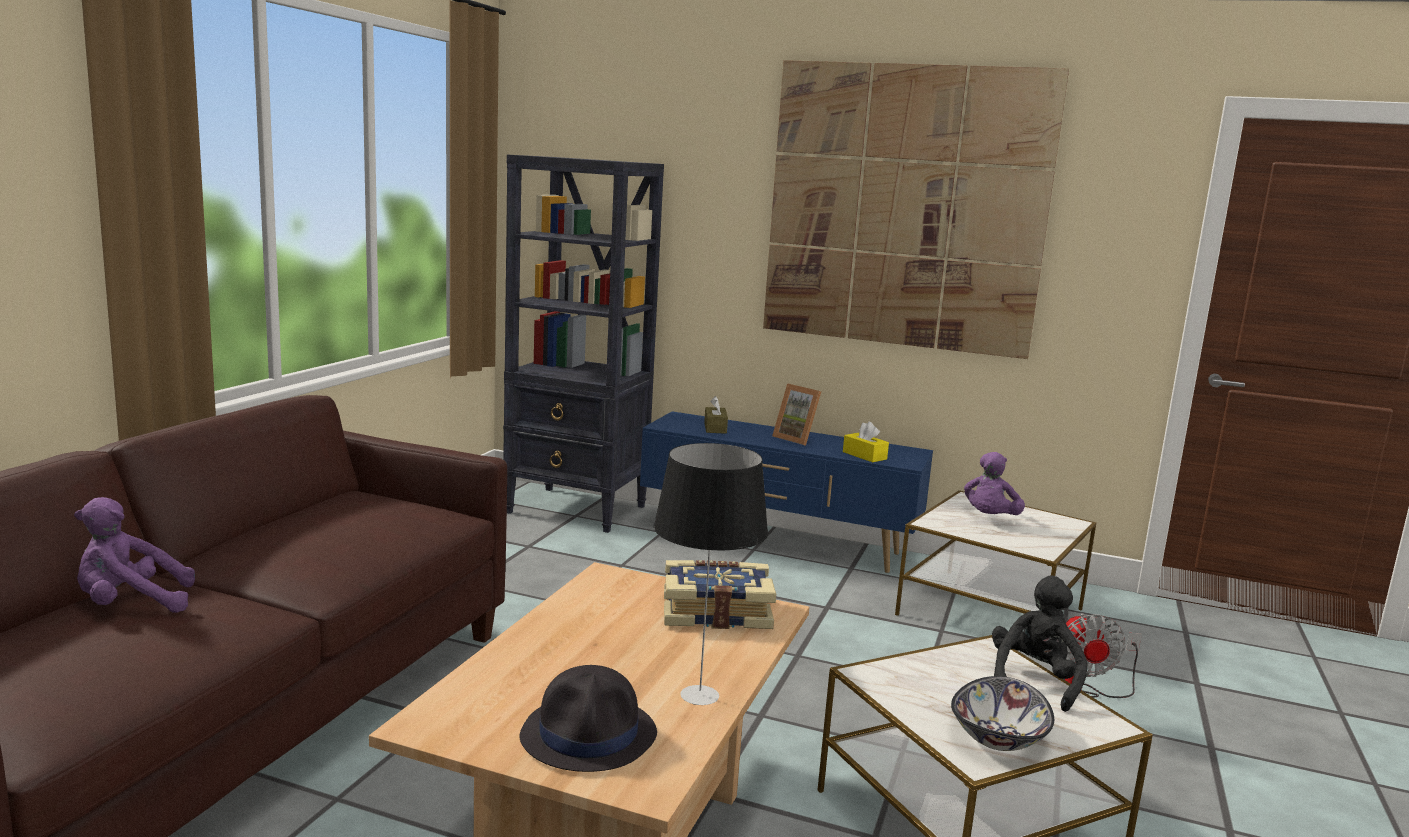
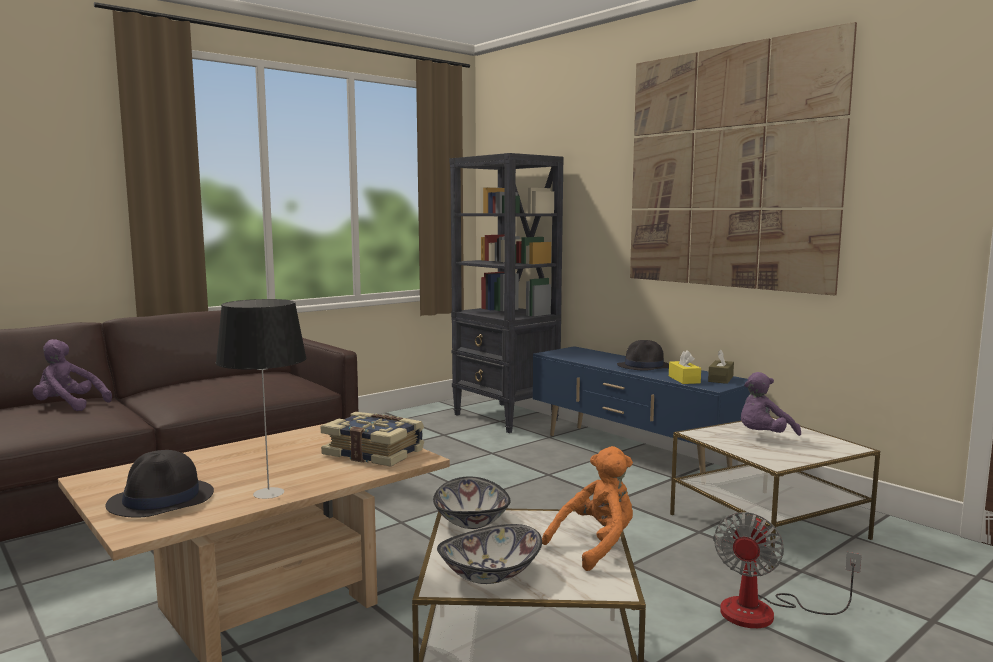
camera: 30 degrees right, 5 degrees down
(715, 428) = (588, 356): brown tissue box -> brown tissue box (720, 379)
(797, 439) = (644, 366): picture frame -> black hat
(888, 679) = (470, 522): none -> bowl
(1034, 681) = (596, 546): black plush toy -> orange plush toy

